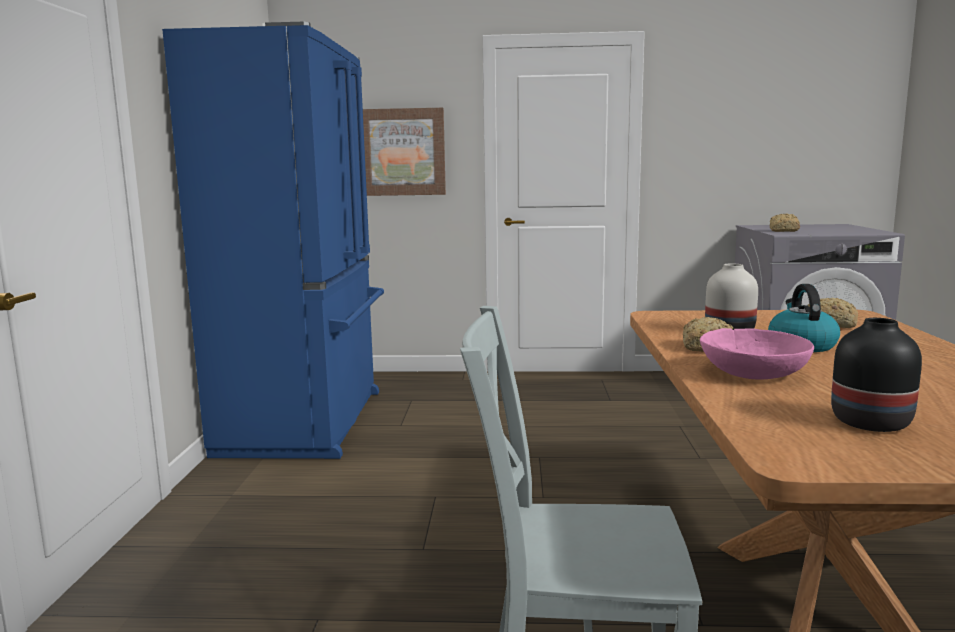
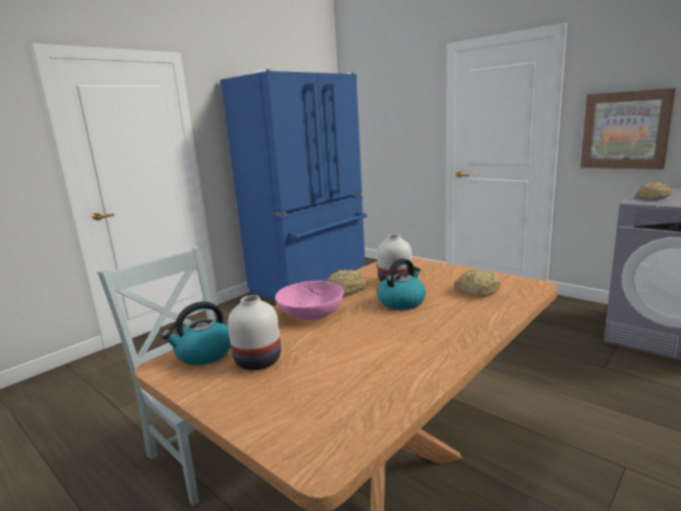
camera: 40 degrees right, 5 degrees up
(402, 152) = (400, 127): picture -> picture (625, 130)
(792, 437) = (204, 354): none -> kettle
(868, 422) = (258, 360): black vase -> white vase

